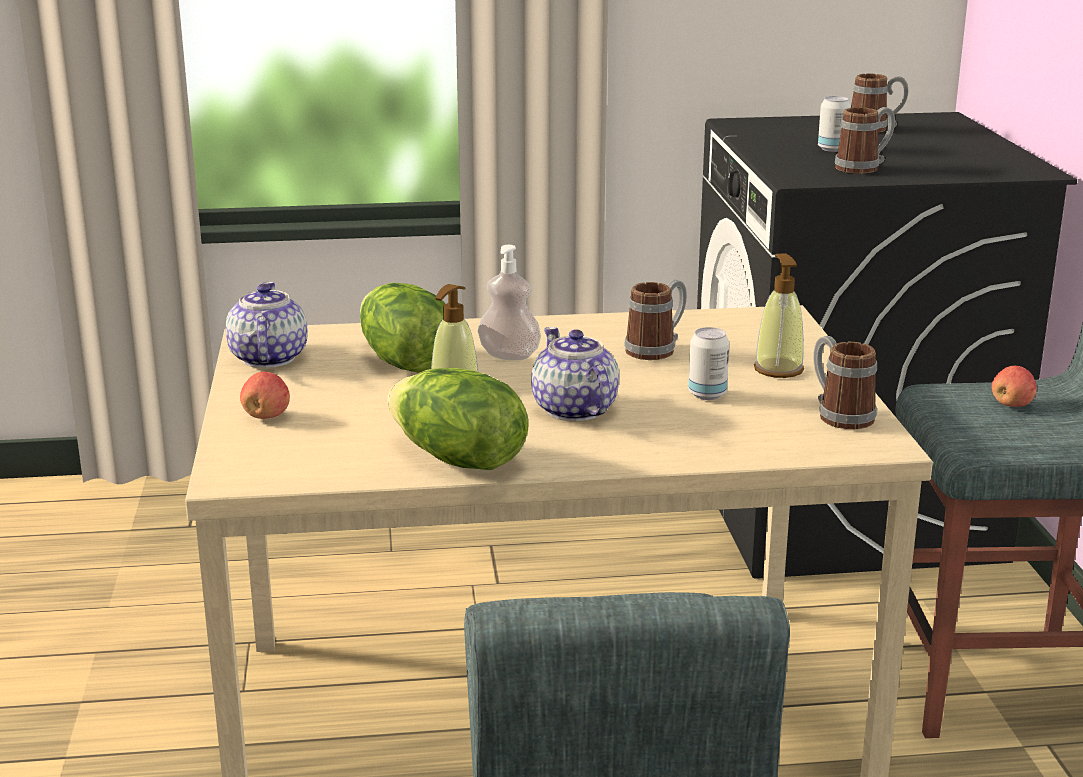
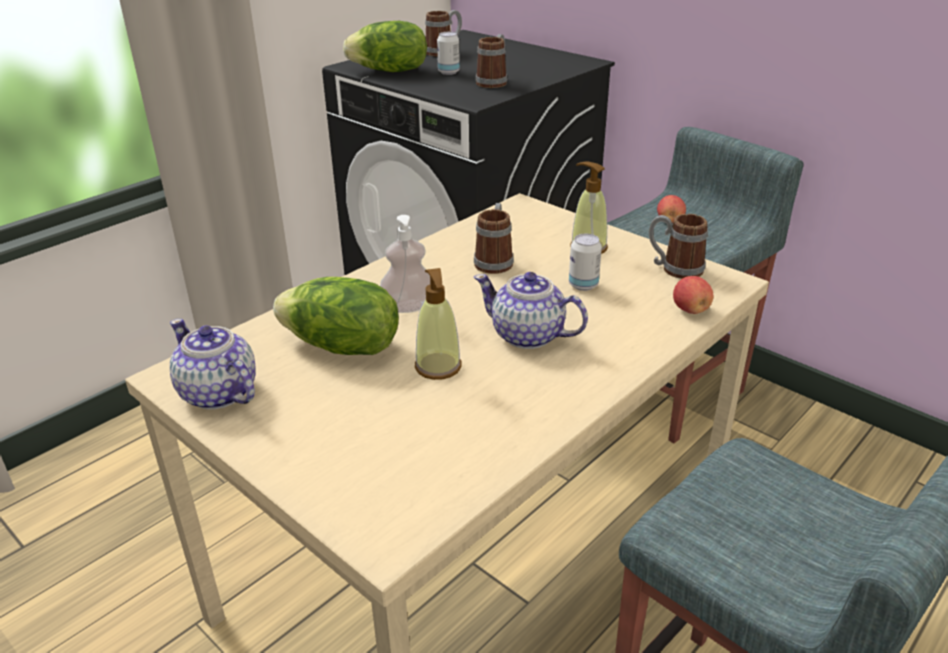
camera: 40 degrees left, 10 degrees up
(266, 416) = (313, 456): apple -> apple (690, 310)
(457, 459) = (526, 421): lettuce -> lettuce (390, 71)

